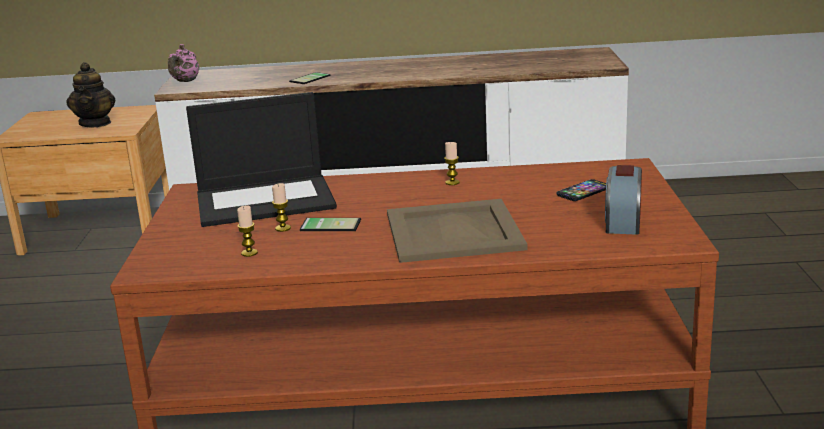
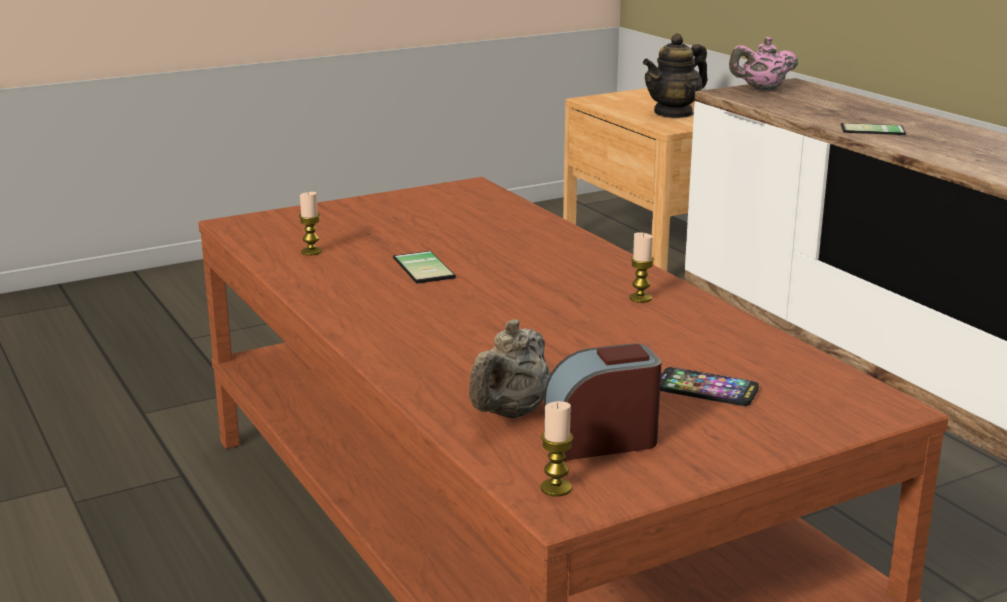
camera: 60 degrees right, 0 degrees up
(266, 200) = (472, 223): laptop -> none
(283, 228) = (394, 249): candle -> candle (556, 488)
(452, 231) = (460, 333): beige tray -> none
(573, 236) = (509, 413): none -> beige teapot

